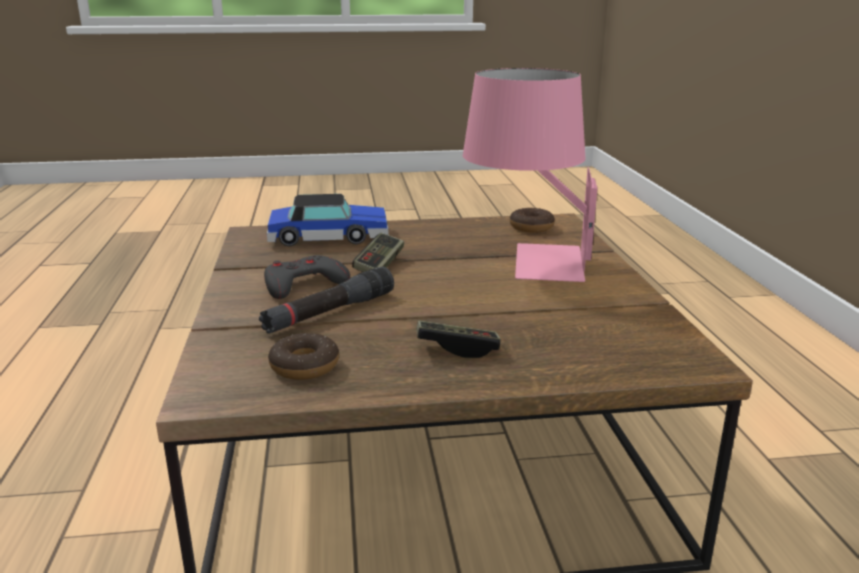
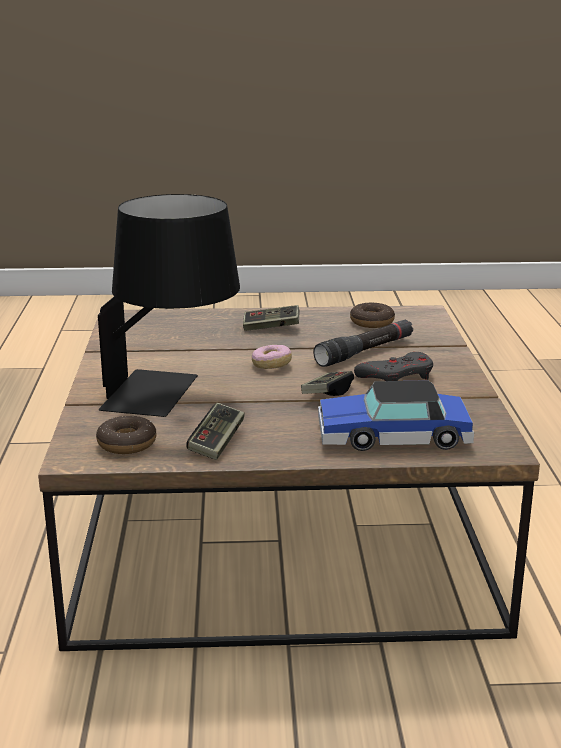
camera: 175 degrees left, 0 degrees up
(440, 291) = (271, 365): none -> donut
(465, 229) = (217, 443): none -> game controller
(526, 260) = (173, 393): pink table lamp -> black table lamp

